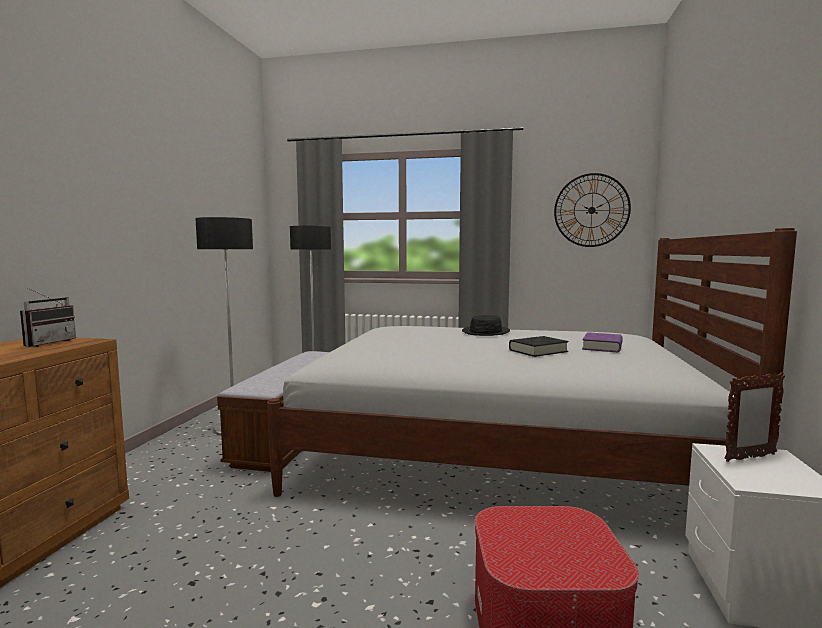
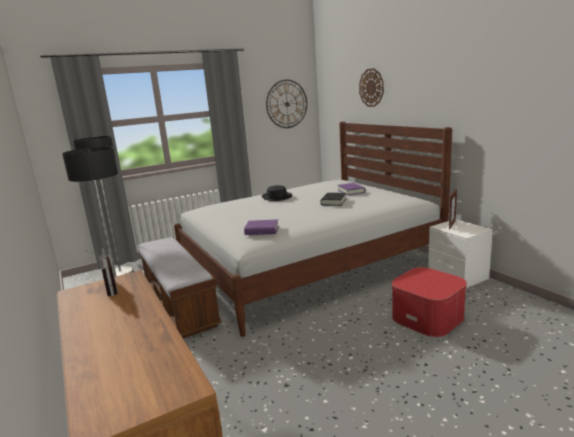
camera: 40 degrees left, 10 degrees up
(363, 355) = (262, 230): none -> purple book
(704, 171) = (371, 87): none -> wall clock

